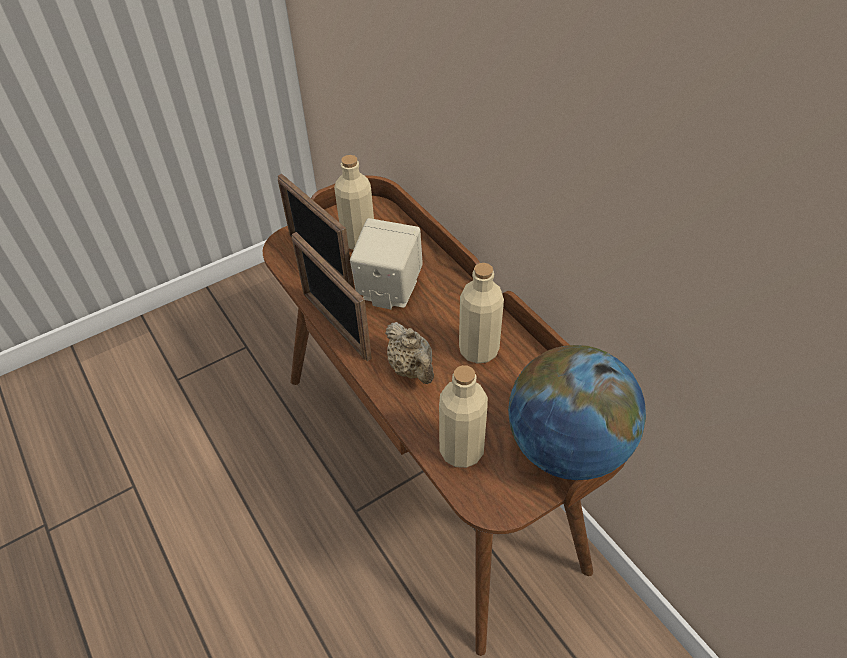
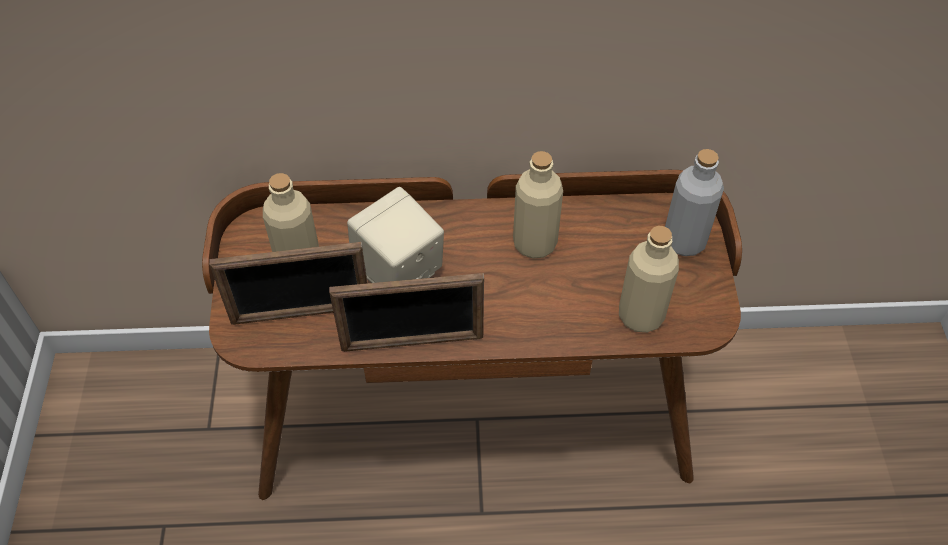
camera: 60 degrees left, 5 degrees up
(412, 369) = (520, 306): beige teapot -> none
(567, 447) = (684, 241): globe -> grey bottle

